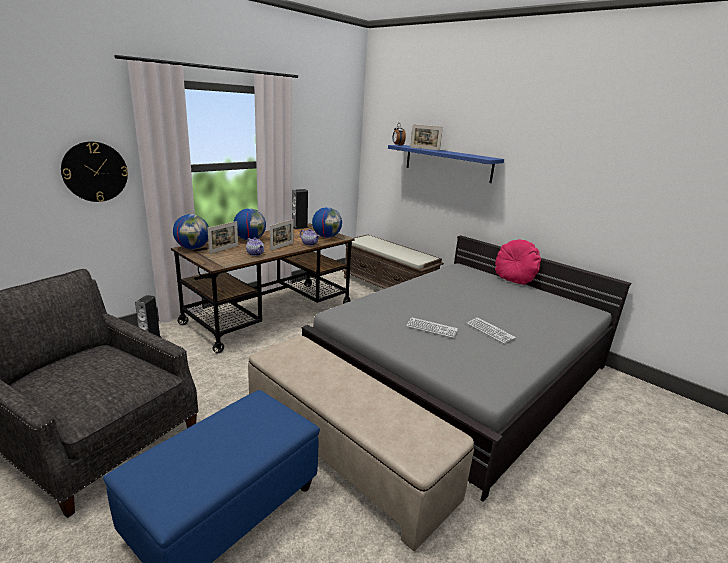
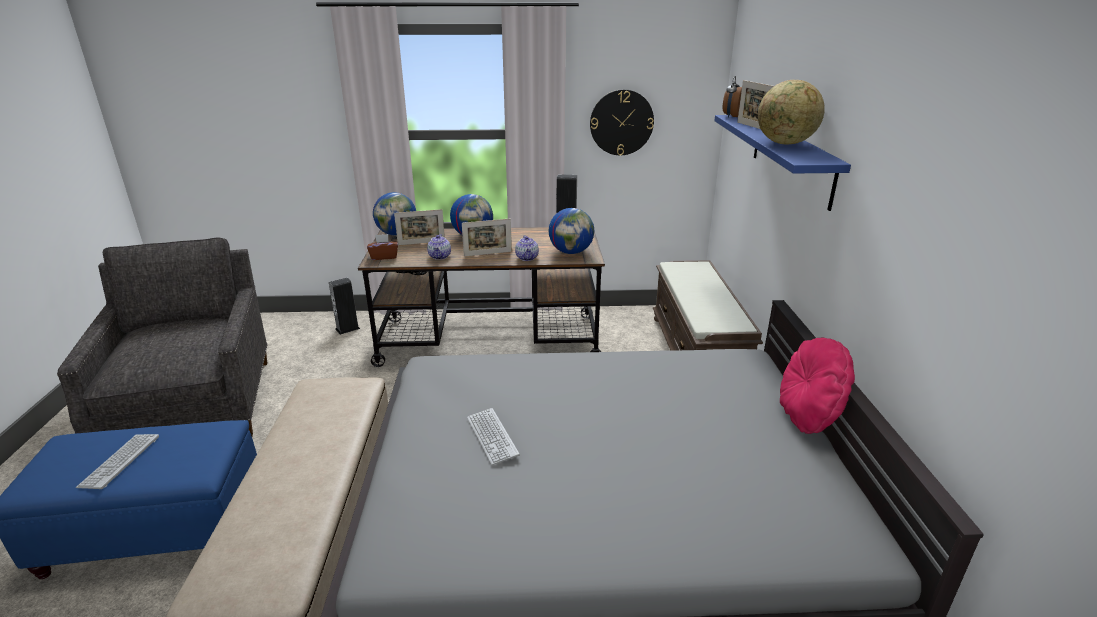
camera: 45 degrees right, 5 degrees up
(95, 172) = (309, 133): wall clock -> wall clock (621, 122)
(216, 262) = (384, 257): none -> brown tissue box
(459, 154) = (785, 144): none -> globe
(490, 331) = (568, 483): keyboard -> keyboard (120, 461)

